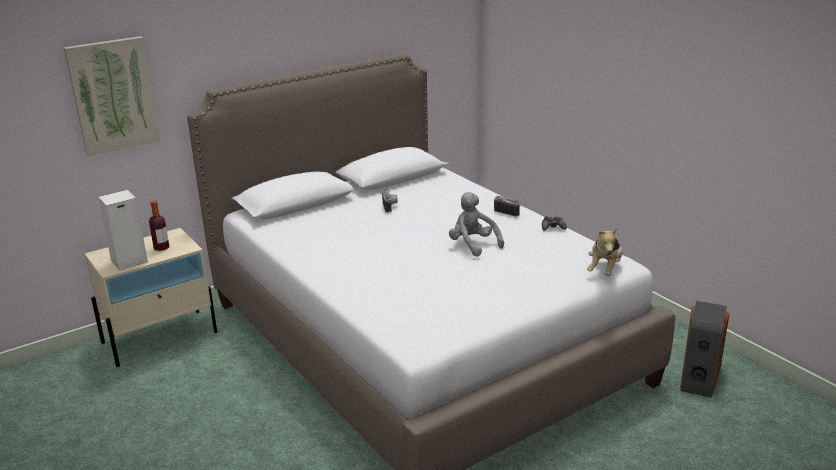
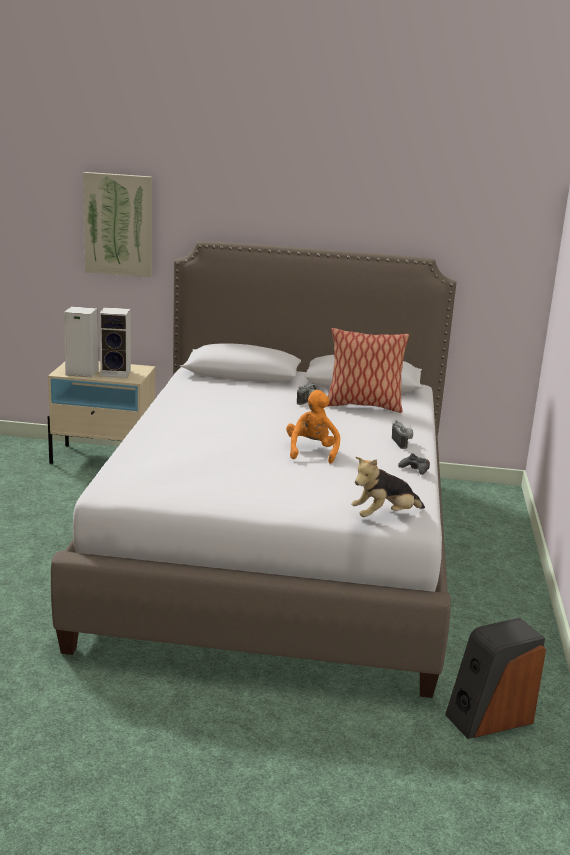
camera: 40 degrees right, 5 degrees down
(161, 248) = (117, 373): bottle -> speaker
(428, 194) = (363, 406): none -> pillow
(473, 245) = (312, 451): grey plush toy -> orange plush toy

